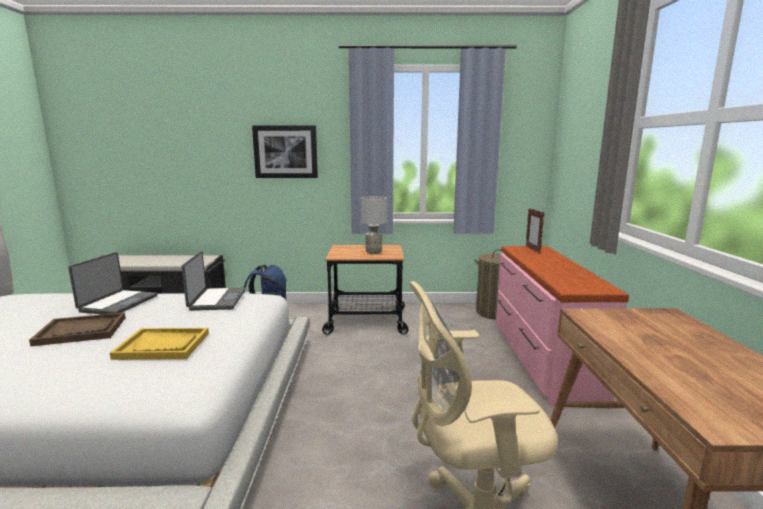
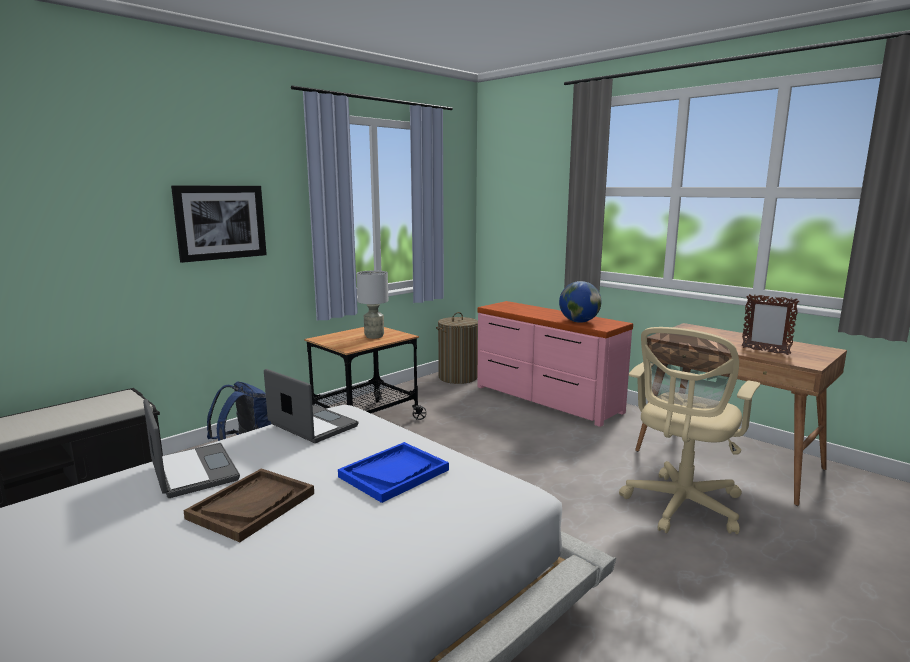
camera: 45 degrees left, 0 degrees up
(163, 346) = (394, 473): yellow tray -> blue tray
(532, 250) = (507, 306): picture frame -> picture frame (764, 351)
(561, 278) = (579, 322): none -> globe

